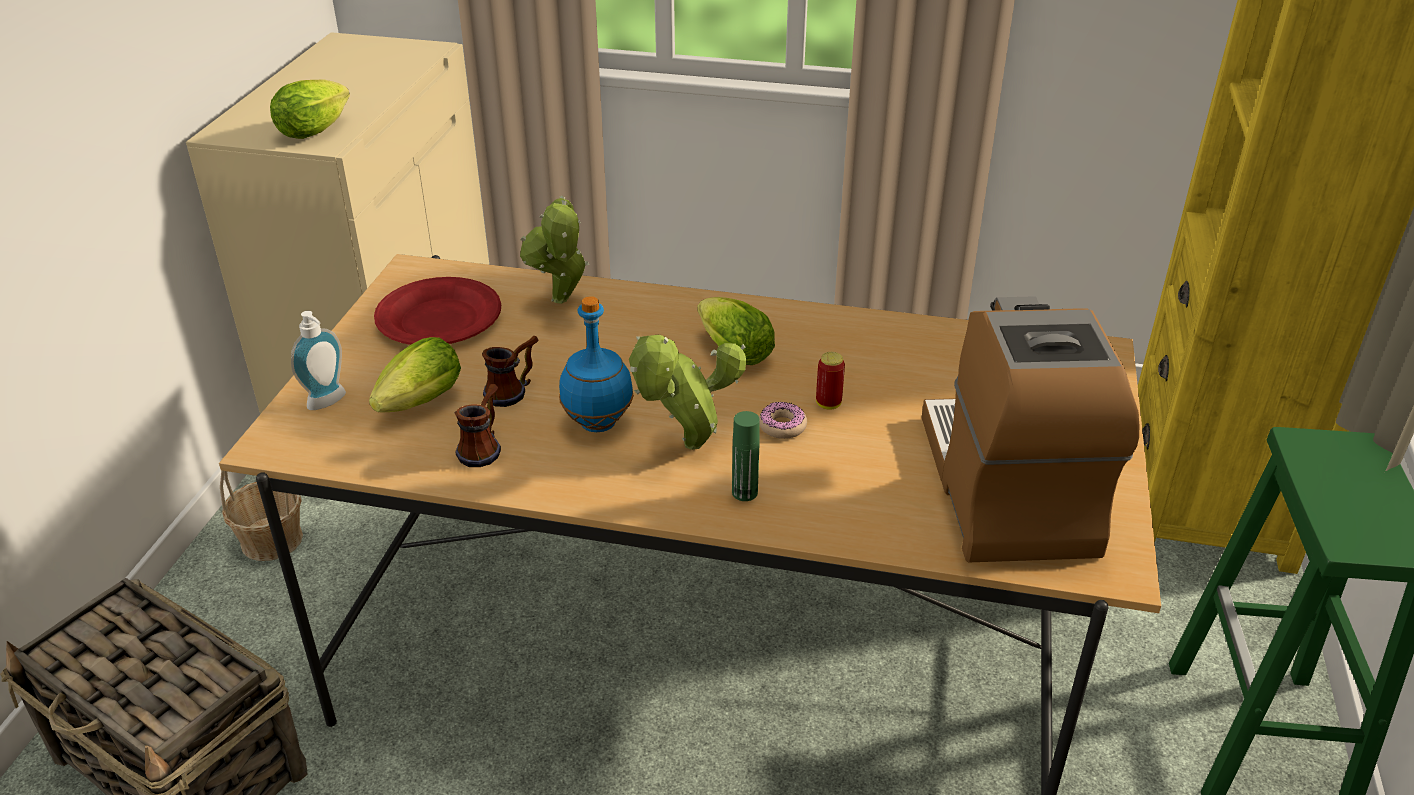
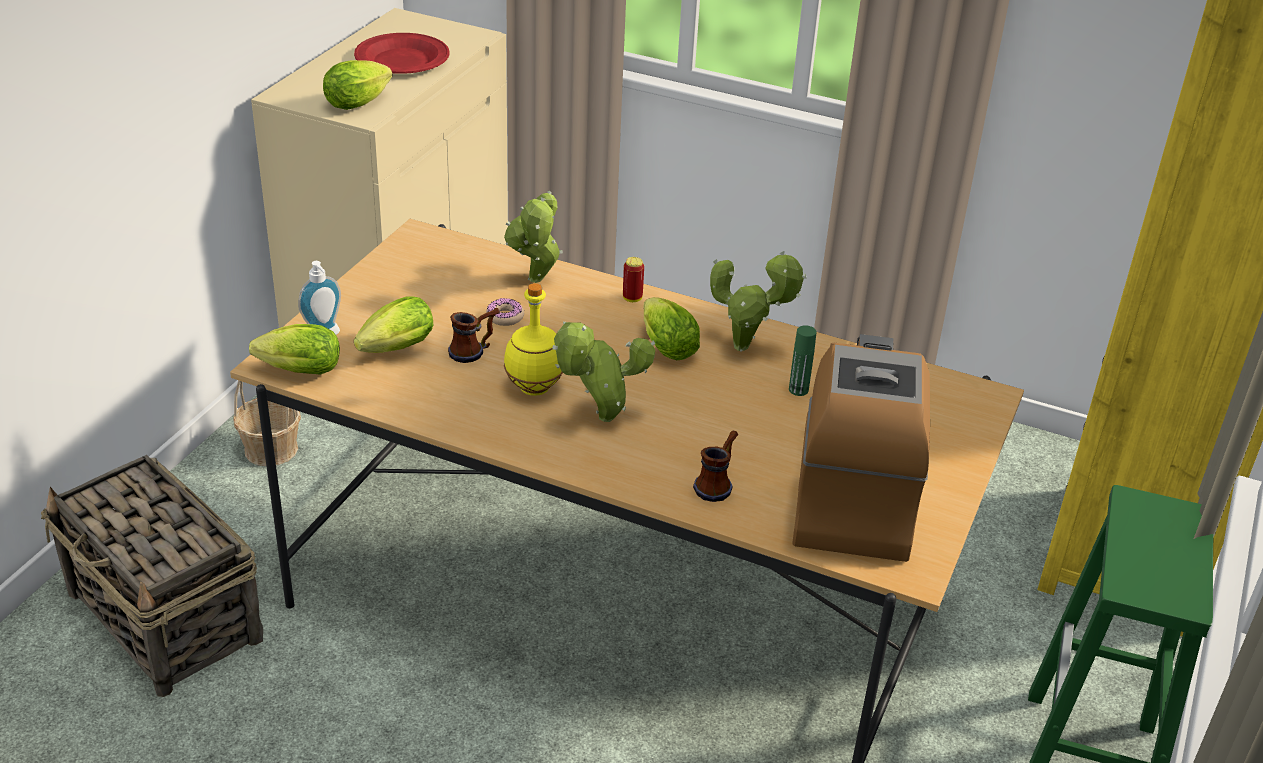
camera: 10 degrees right, 0 degrees up
(302, 449) = (296, 371): none -> lettuce
(438, 319) = (429, 280): red plate -> red plate (401, 60)
(484, 447) = (438, 392): mug -> mug (717, 484)
(597, 423) = (534, 388): blue bottle -> yellow bottle
(744, 492) = (634, 462): green bottle -> green bottle (798, 390)
(782, 426) = (685, 415): donut -> donut (505, 317)
(821, 339) = (746, 347): none -> potted plant
(828, 404) = (731, 403): can -> can (632, 298)

